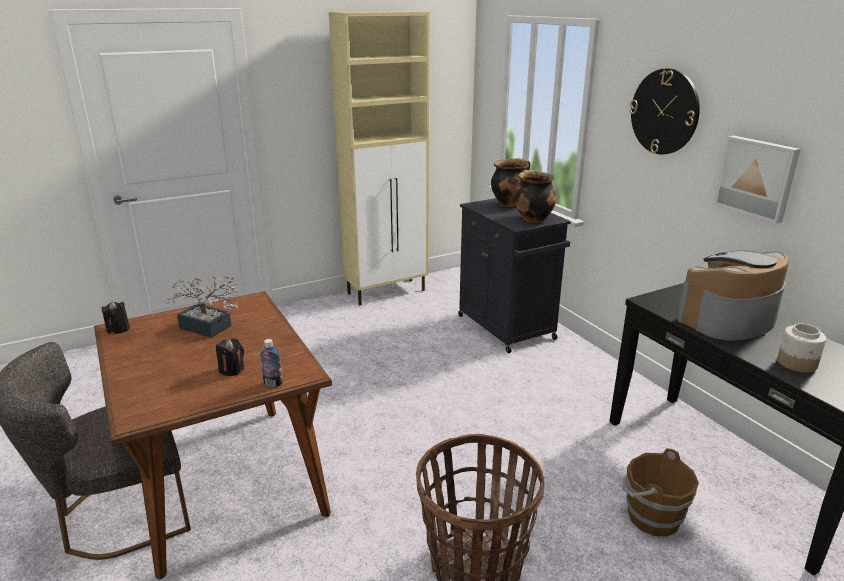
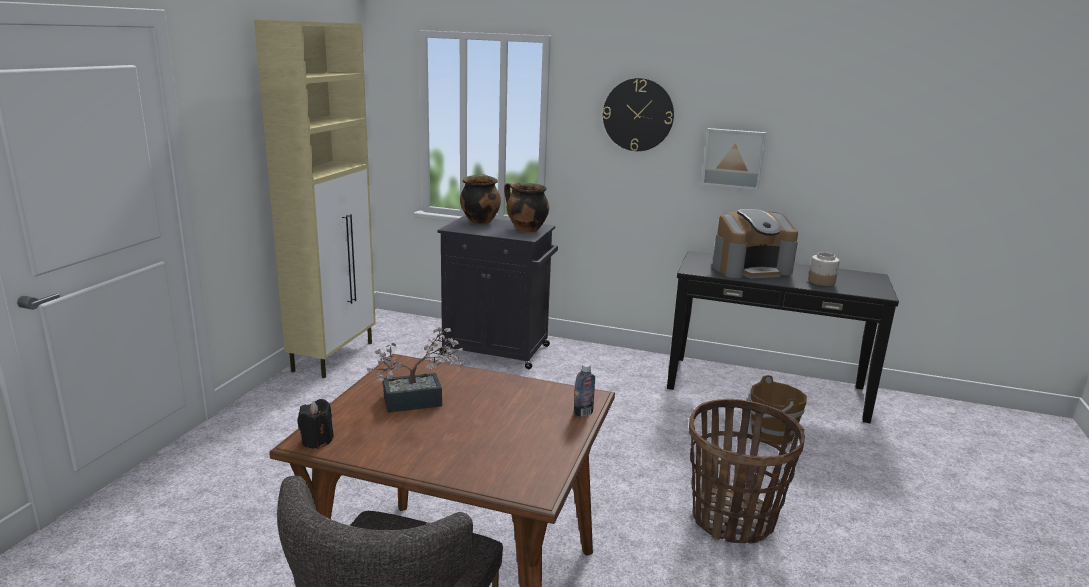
camera: 45 degrees left, 5 degrees down
(232, 370) = (526, 419): black candle -> none
(728, 320) = (751, 269): coffee machine -> coffee machine turned 120 degrees counterclockwise

